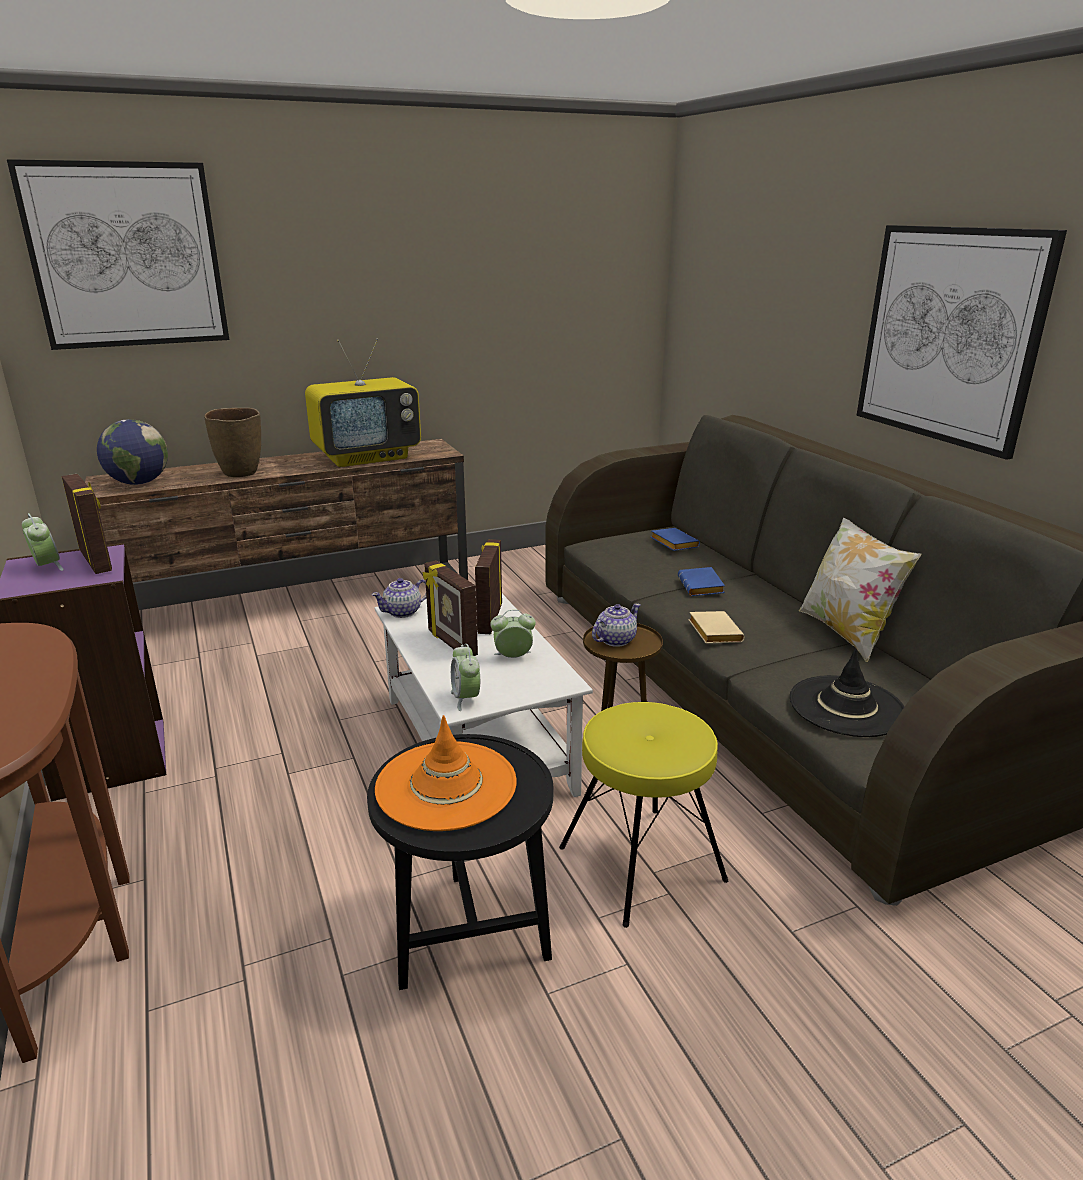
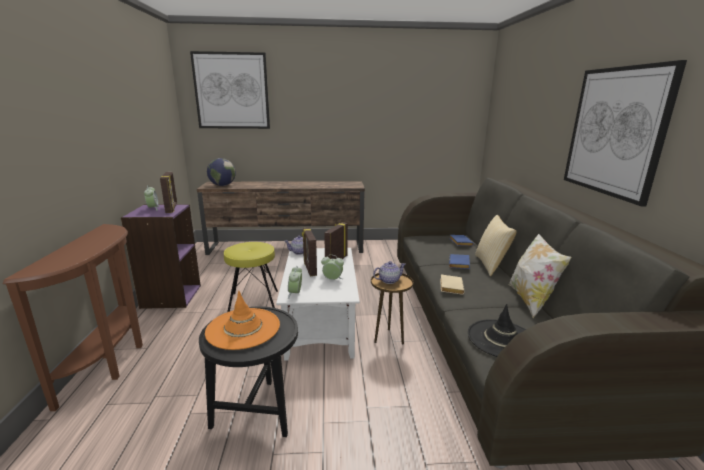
camera: 20 degrees right, 5 degrees down
(241, 473) = (264, 186): brown vase -> none
(367, 457) = (321, 185): television -> none
(641, 864) = (363, 401): yellow stool -> yellow stool (253, 303)
(751, 580) = (491, 265): none -> pillow

